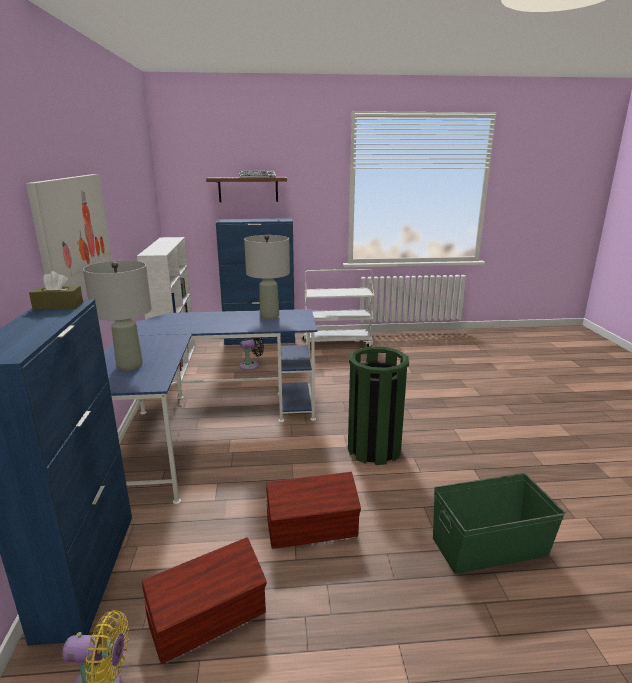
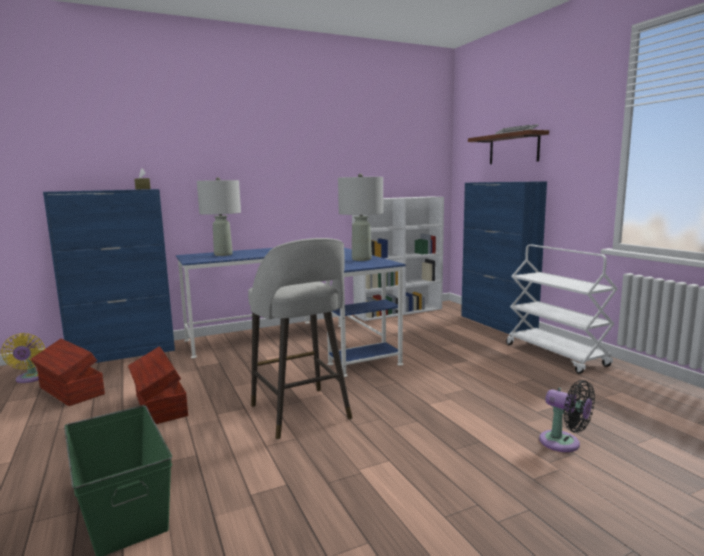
camera: 70 degrees right, 10 degrees down
(74, 234) = (232, 162): picture -> none
(251, 365) = (430, 333): black fan -> black fan (563, 443)
(374, 449) = (301, 413): green trash can -> grey stool

